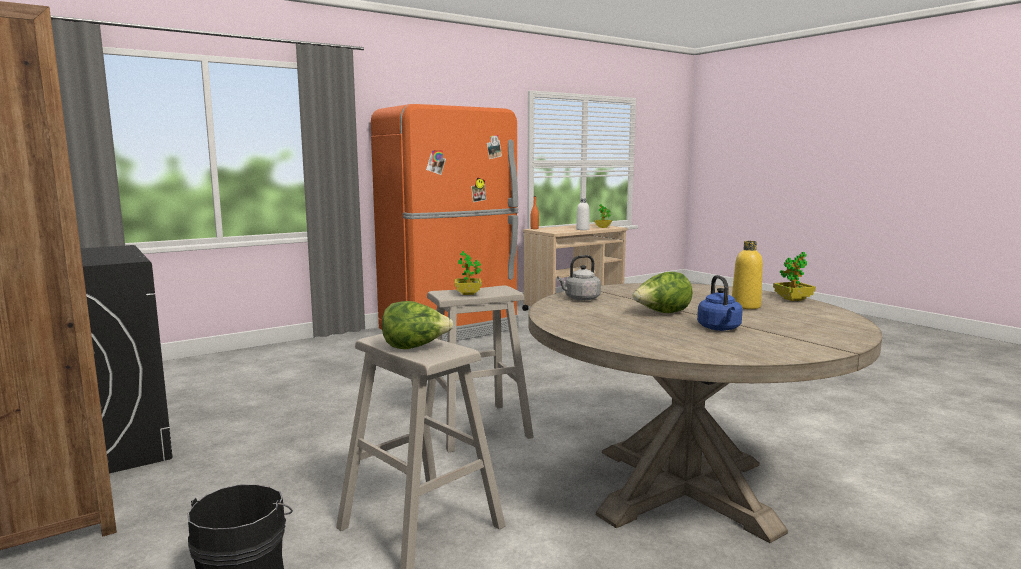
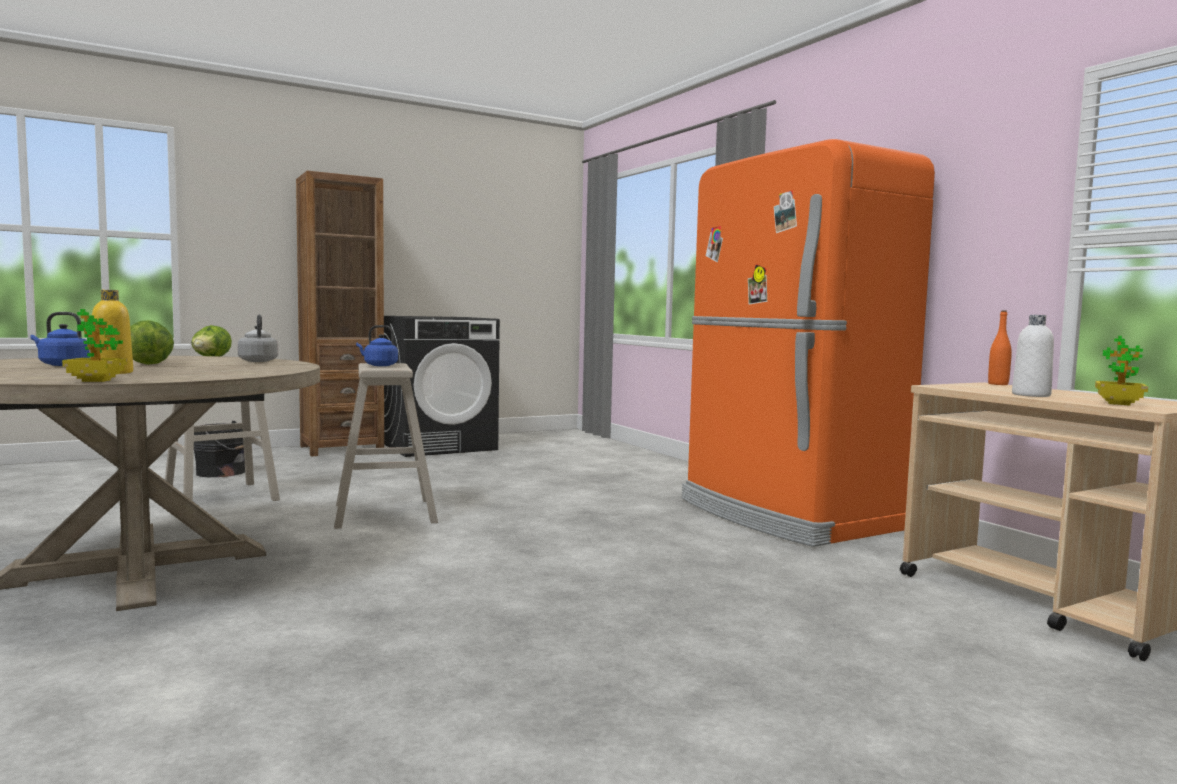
camera: 95 degrees right, 5 degrees down
(468, 293) = (379, 365): potted plant -> blue kettle

